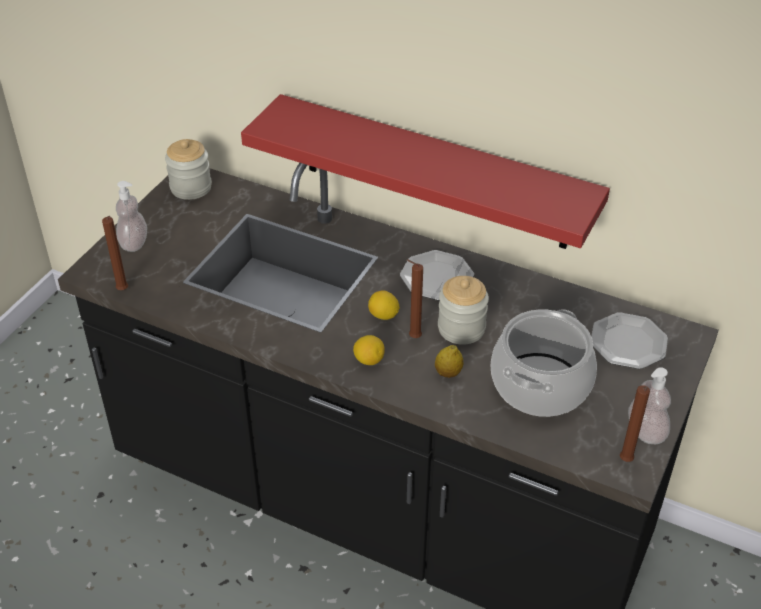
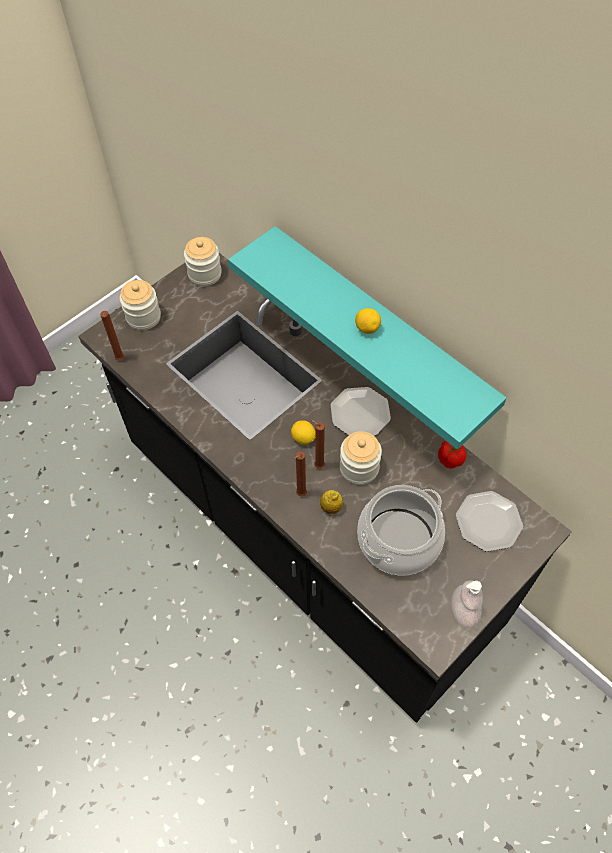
camera: 20 degrees right, 15 degrees up
(134, 243) = (143, 317): soap dispenser -> jar
(369, 360) = (275, 477): lemon -> lemon (367, 328)
(434, 173) = (380, 328): red shelf -> turquoise shelf
(557, 296) = (450, 459): none -> tomato
(625, 462) = (435, 633): brown candle -> brown candle (300, 495)

